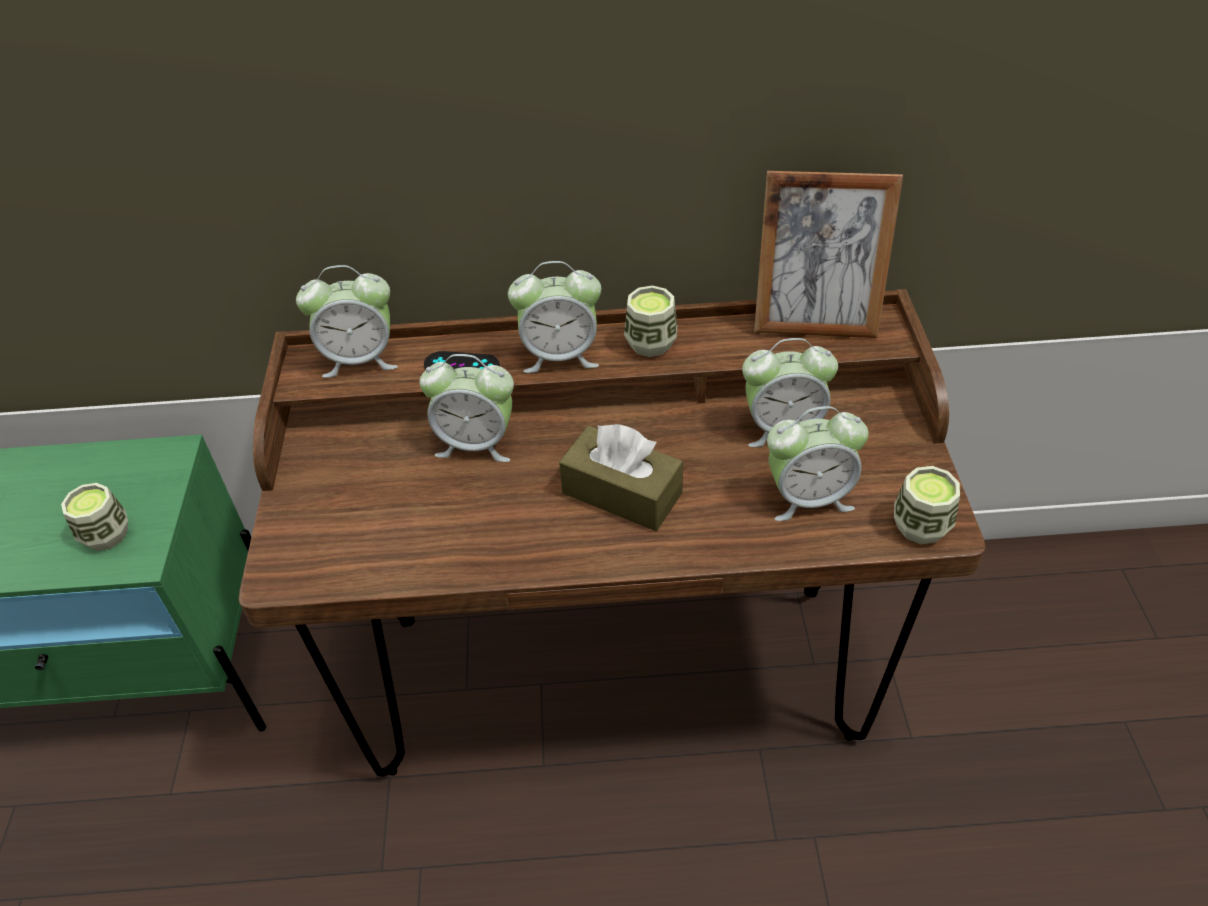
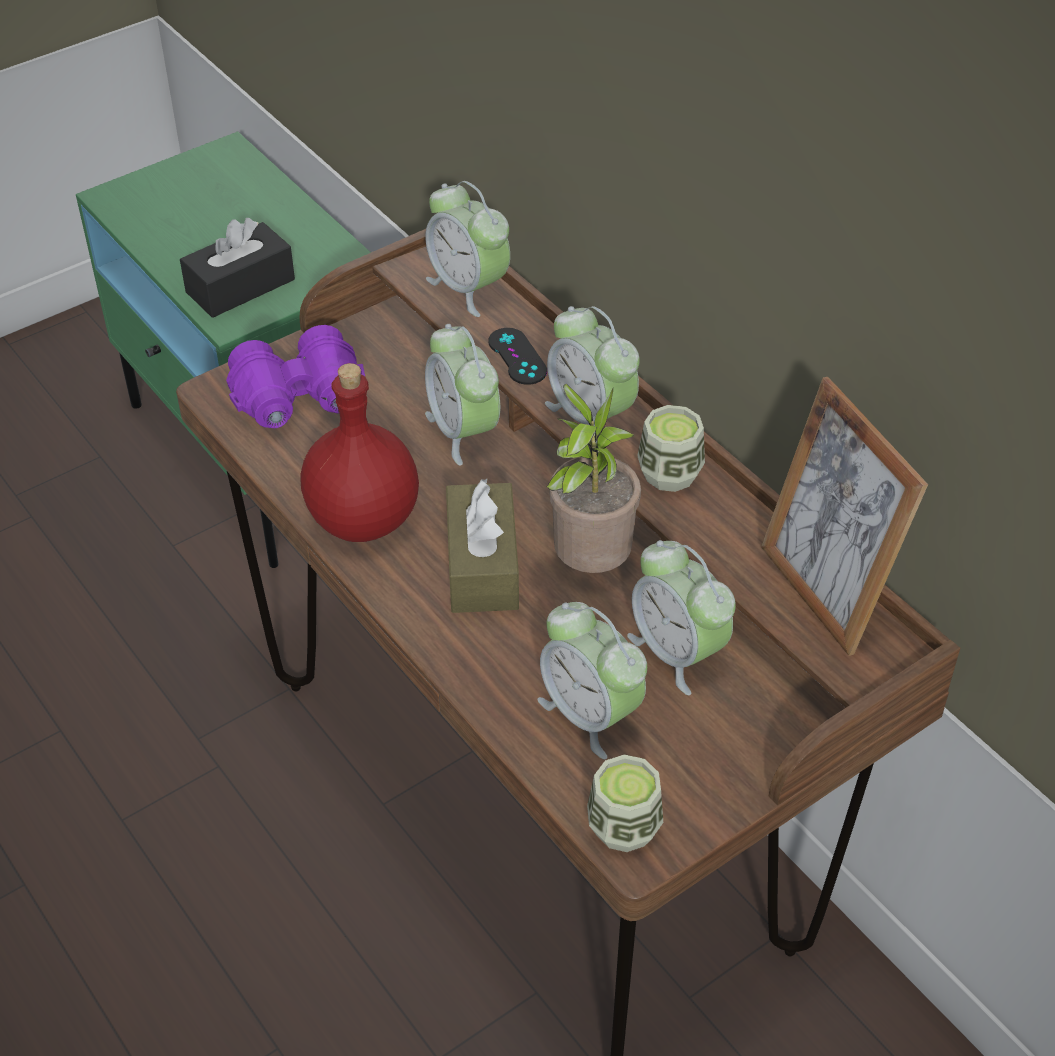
camera: 55 degrees right, 0 degrees up
(106, 534) = (240, 286): cup -> black tissue box
(343, 525) = (300, 399): none -> purple binoculars
(516, 541) = (365, 519): none -> red bottle
(667, 435) = (589, 563): none -> potted plant

